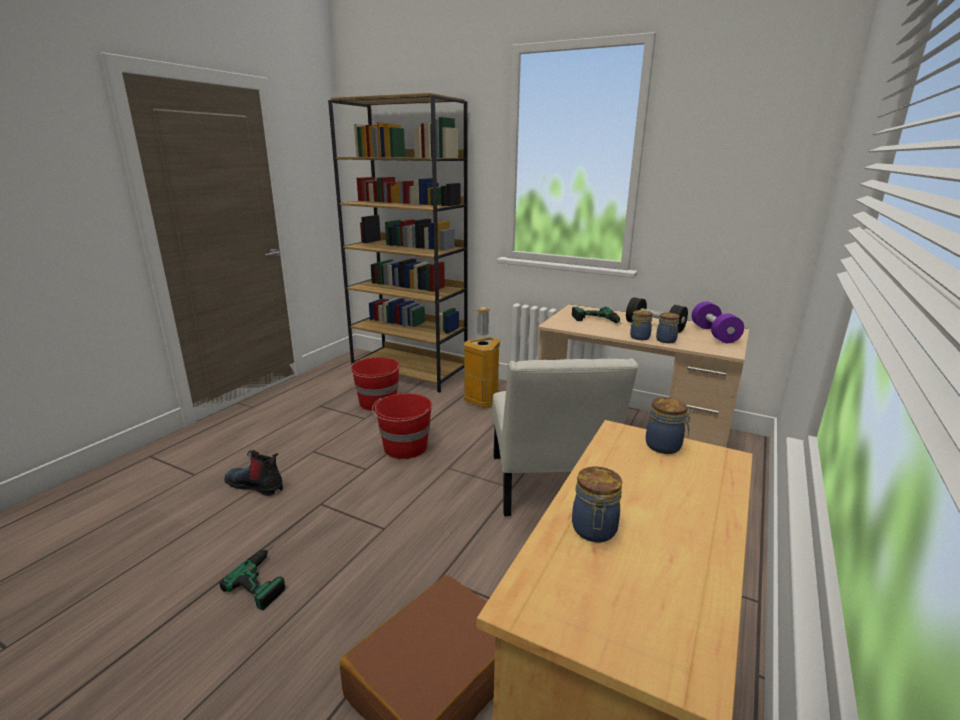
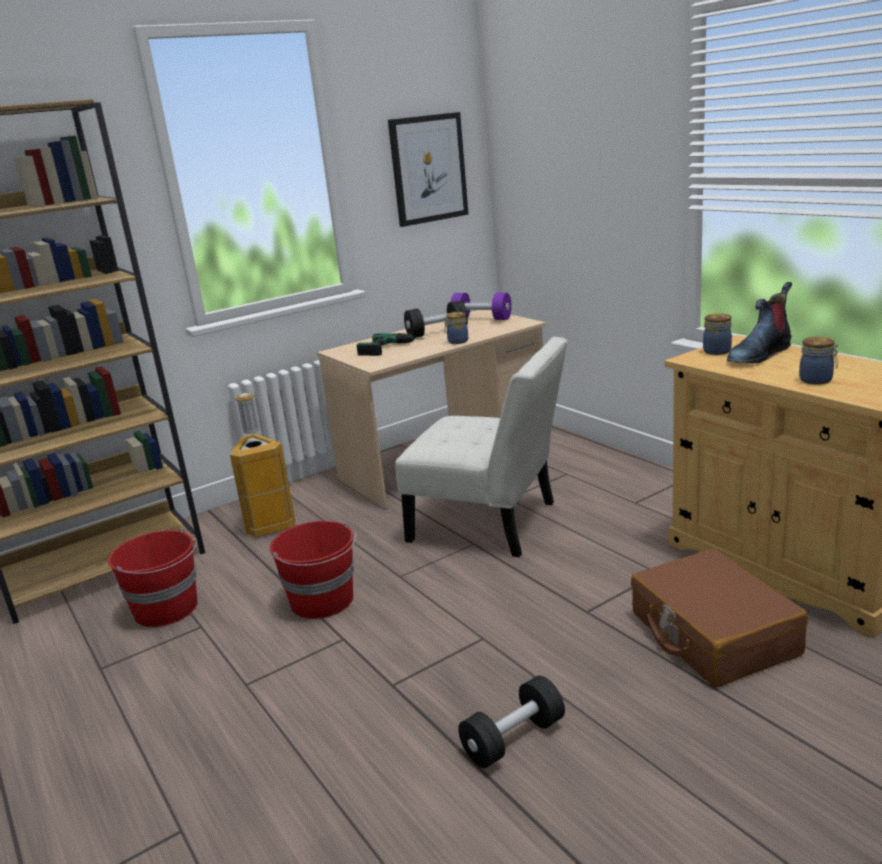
camera: 60 degrees left, 0 degrees up
(256, 485) = (289, 749): boot -> boot (759, 354)
(267, 576) = (513, 739): power drill -> black dumbbell
(666, 341) = (478, 335): jar -> none
(743, 180) = (428, 169): none -> picture

